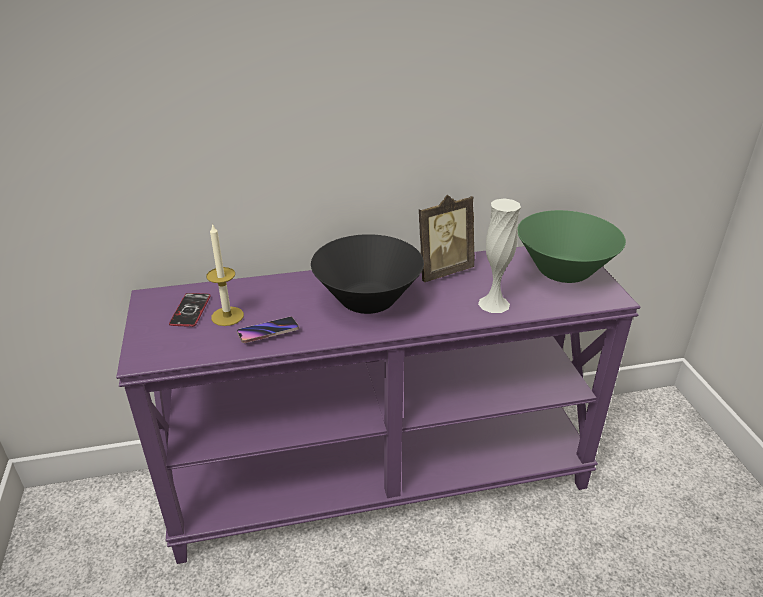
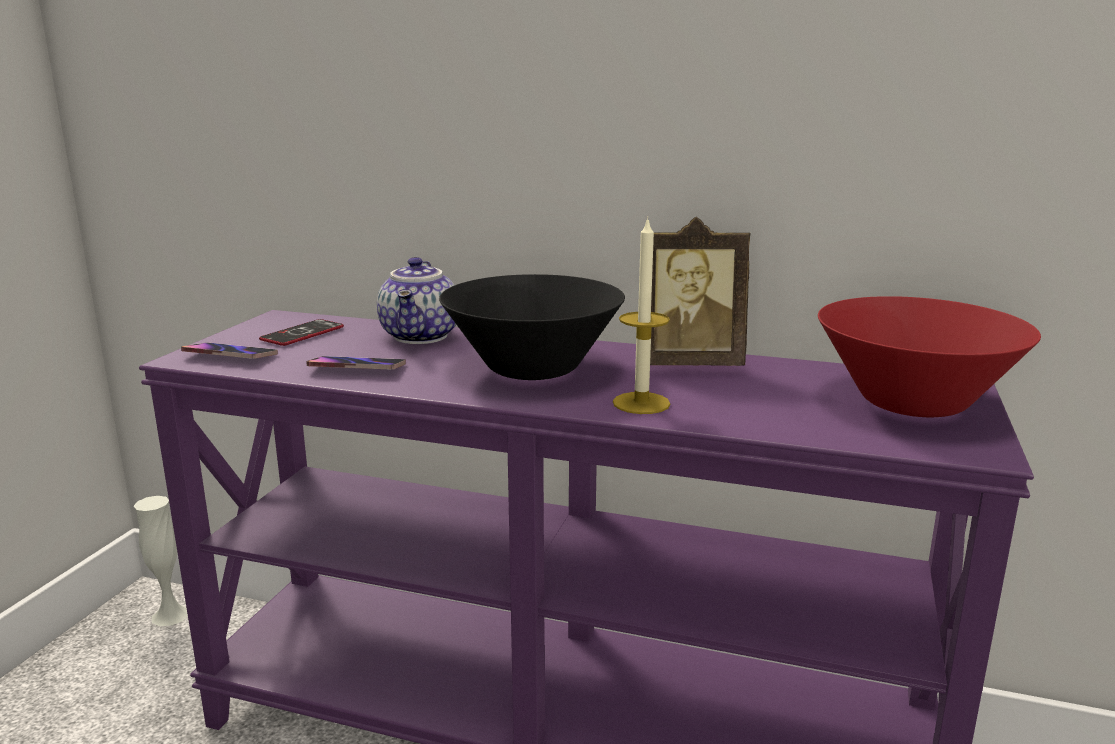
camera: 30 degrees right, 15 degrees down
(170, 347) = (230, 356): none -> phone
(227, 316) = (334, 346): candle -> candle (641, 403)
(271, 290) = (422, 336): none -> teapot
(494, 304) = (728, 410): white vase -> white vase (170, 615)
(563, 271) = (912, 402): green bowl -> red bowl

